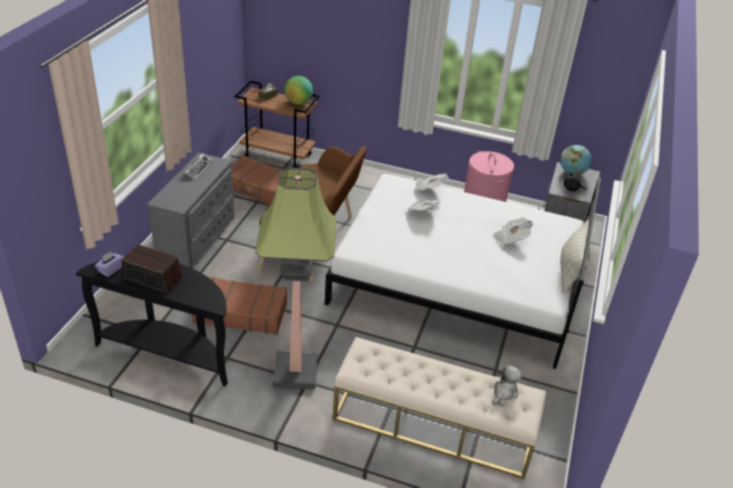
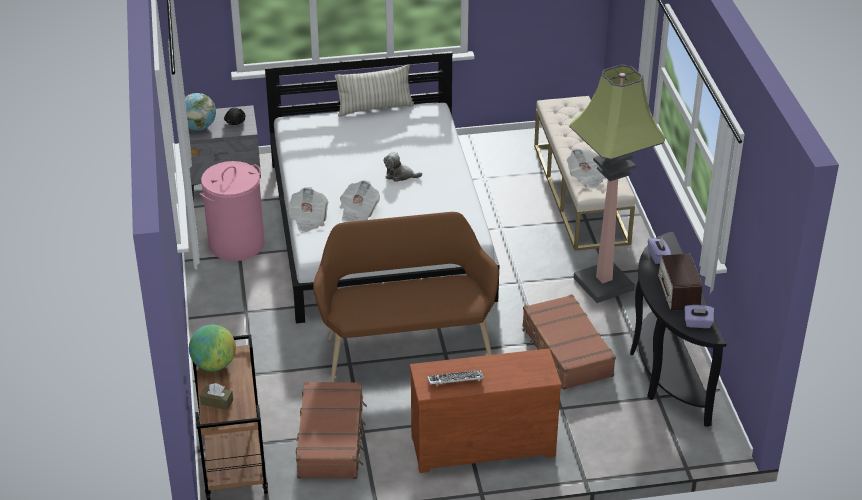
camera: 115 degrees left, 0 degrees up
(199, 239) = (482, 443): grey dresser -> brown dresser
(201, 289) = (658, 257): none -> purple tissue box
(504, 392) = (561, 116): plush toy -> plush toy (400, 175)
(510, 239) = (355, 149): newspaper -> newspaper (586, 178)

